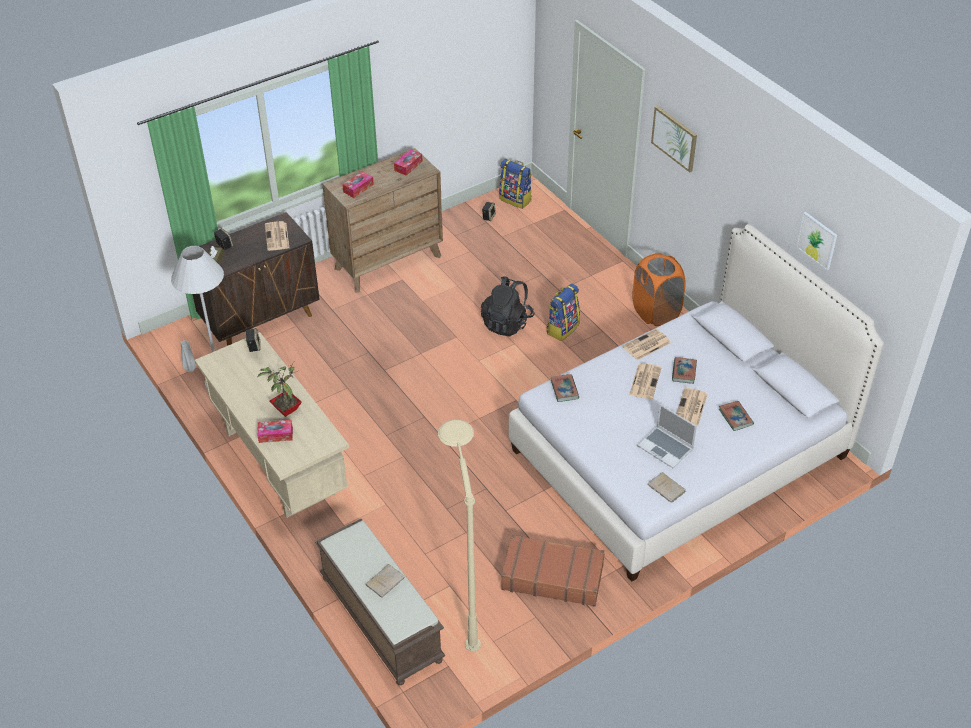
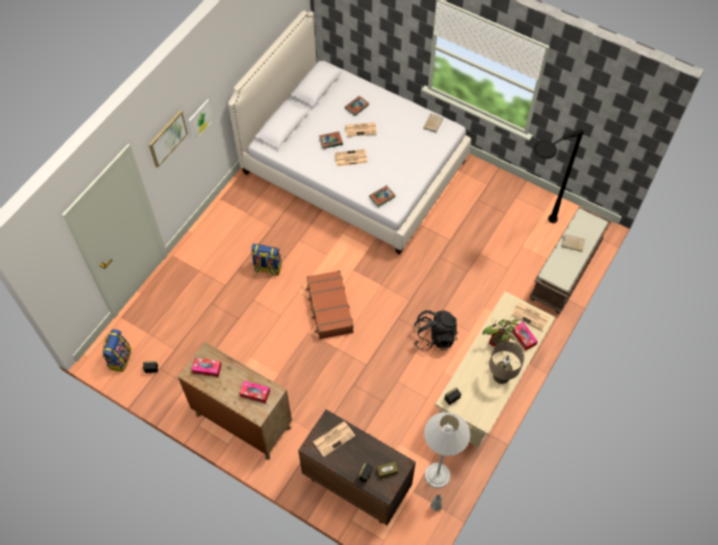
camera: 115 degrees left, 15 degrees up
(246, 396) = (501, 376): none -> beige table lamp
(464, 603) = (529, 234): beige floor lamp -> black floor lamp
(507, 323) = (278, 305): black backpack -> black backpack (434, 337)
(552, 577) = (484, 199): brown suitcase -> brown suitcase (329, 308)
(646, 345) = (315, 168): newspaper -> newspaper (531, 316)
(656, 312) = (224, 217): orange laundry basket -> none
(666, 448) = (401, 132): laptop -> none
(817, 240) = (261, 32): picture -> picture (200, 119)

